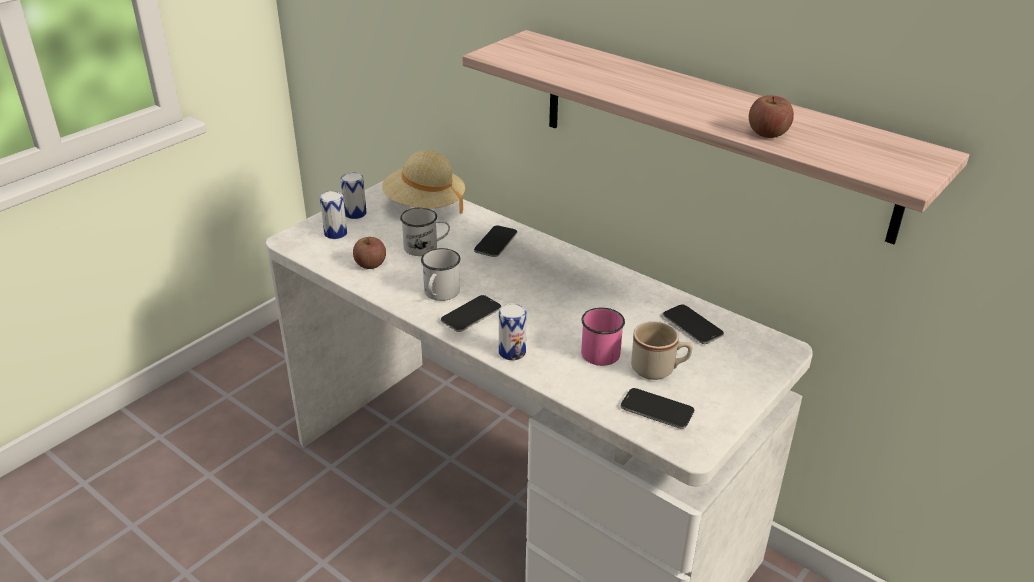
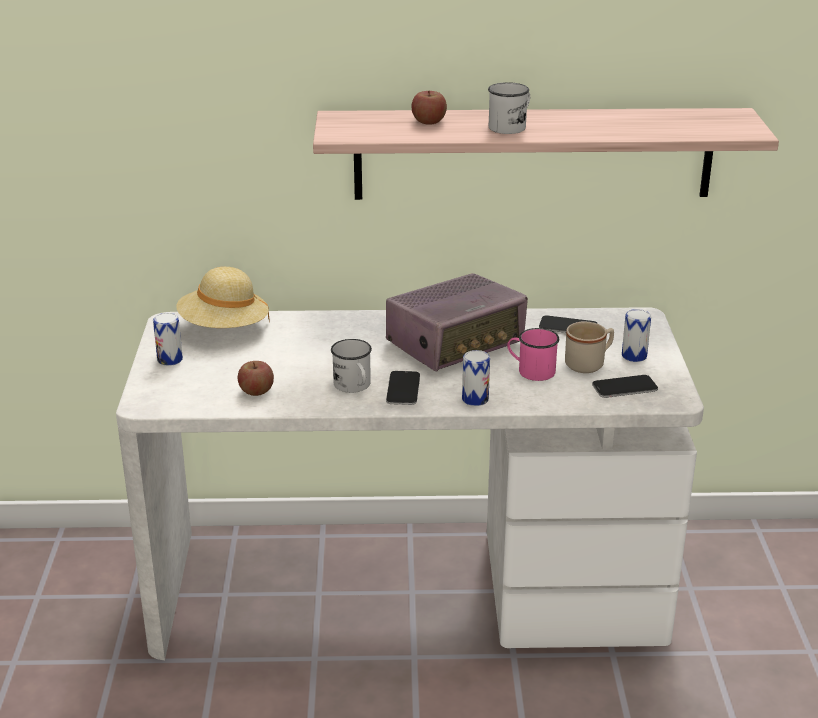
camera: 40 degrees left, 5 degrees down
(335, 233) = (179, 381): can -> can (634, 356)
(426, 247) = (283, 359): white mug -> white mug (511, 126)
(495, 242) = (335, 332): phone -> none
(571, 295) = (456, 344): none -> radio
(767, 133) = (630, 130): apple -> apple (429, 121)

